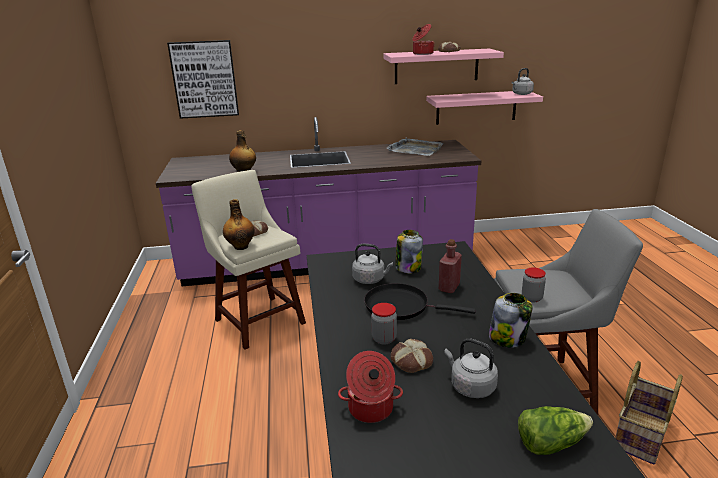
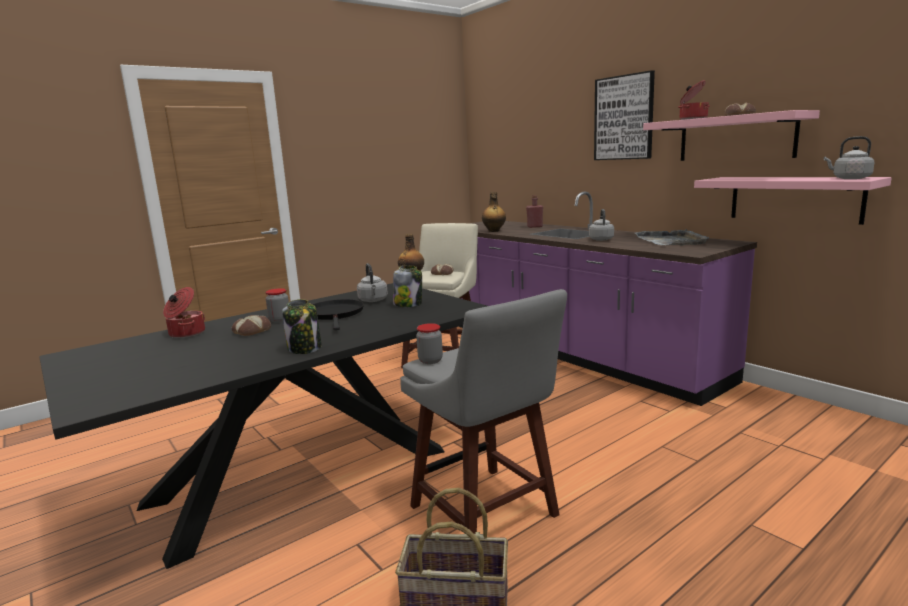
camera: 60 degrees right, 10 degrees down
(204, 79) = (519, 152): picture -> picture (624, 118)
(449, 287) = (384, 319): red bottle -> red bottle (534, 226)
(470, 386) = (222, 350): grey kettle -> grey kettle (601, 239)
(550, 443) = (150, 380): lettuce -> none

